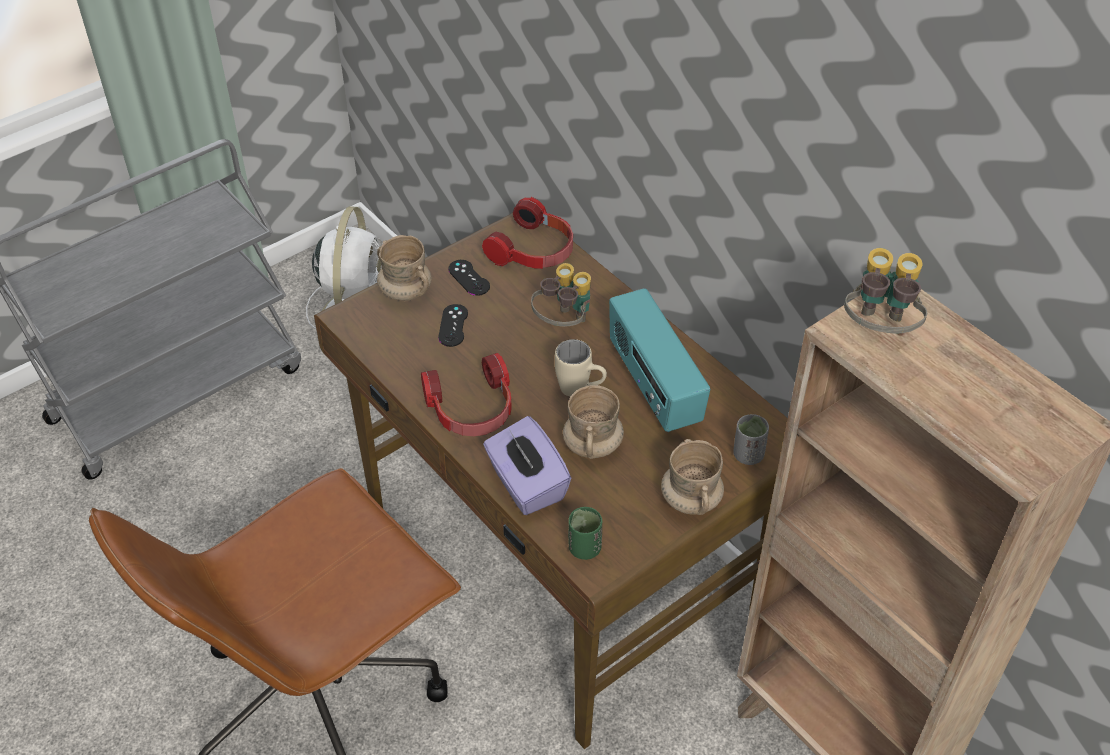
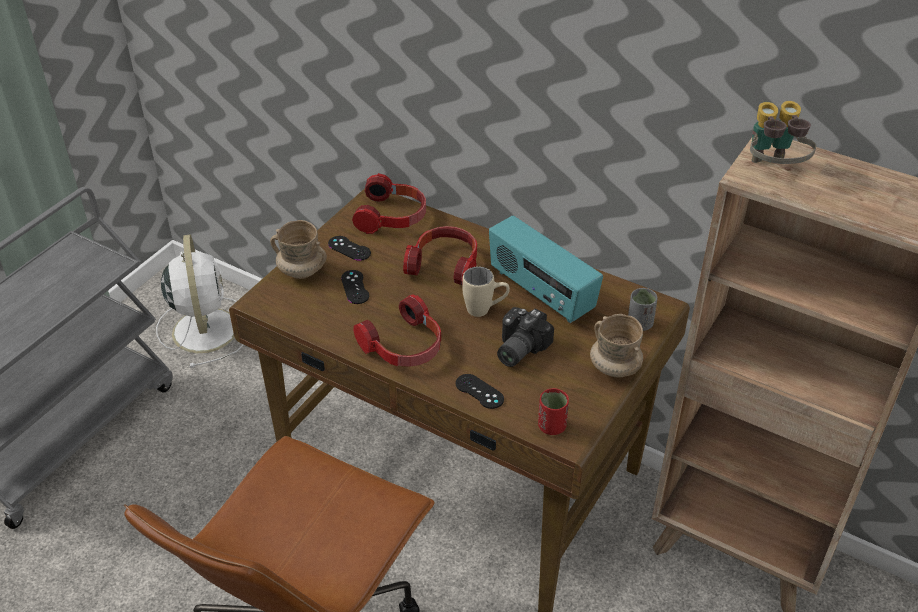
camera: 20 degrees left, 5 degrees down
(526, 484) = (479, 391): purple tissue box -> black game controller
(563, 324) = (445, 264): binoculars -> headphones
(584, 548) = (551, 426): green cup -> red cup
(592, 446) = (517, 348): beige mug -> camera

